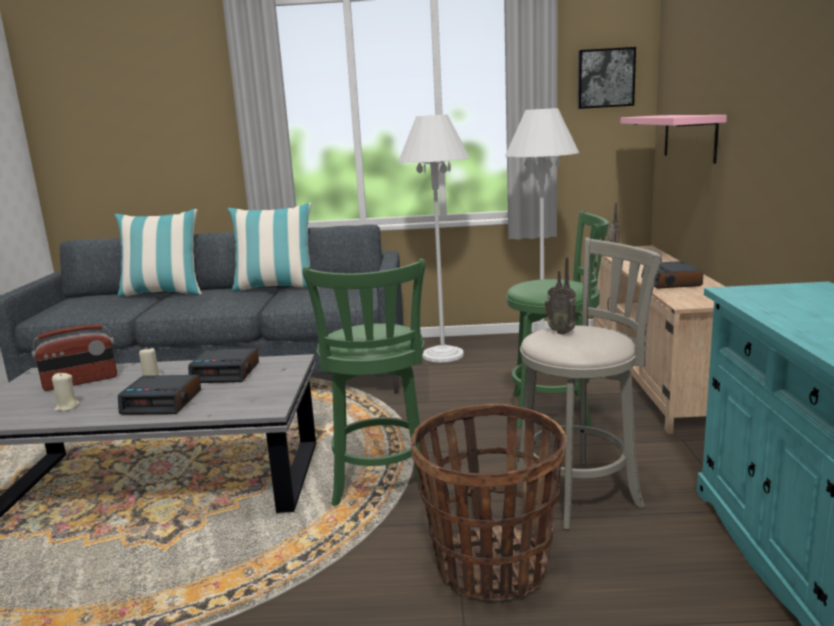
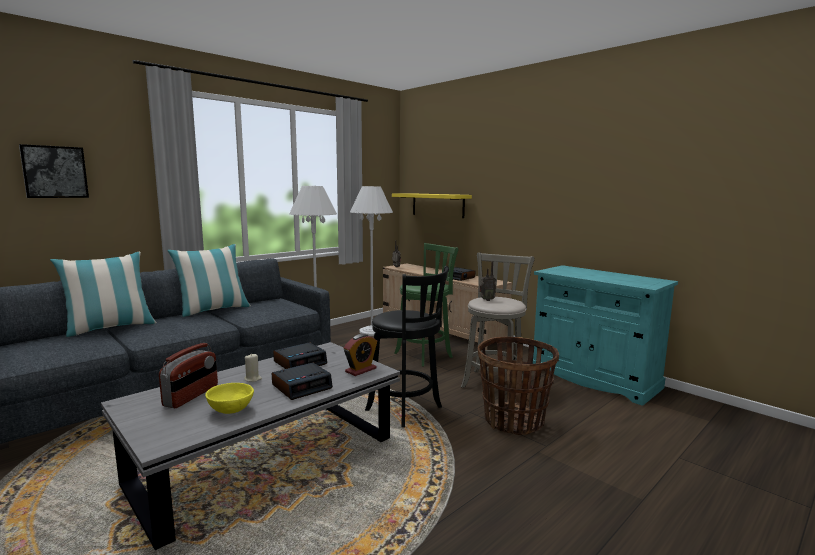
camera: 45 degrees left, 5 degrees down
(67, 407) = (231, 410): beige candle -> yellow bowl
(252, 401) = (361, 370): none -> alarm clock
(381, 484) = (406, 410): green stool -> black stool
(605, 78) = (378, 171): picture -> picture (54, 172)
(689, 137) = (437, 205): pink shelf -> yellow shelf

